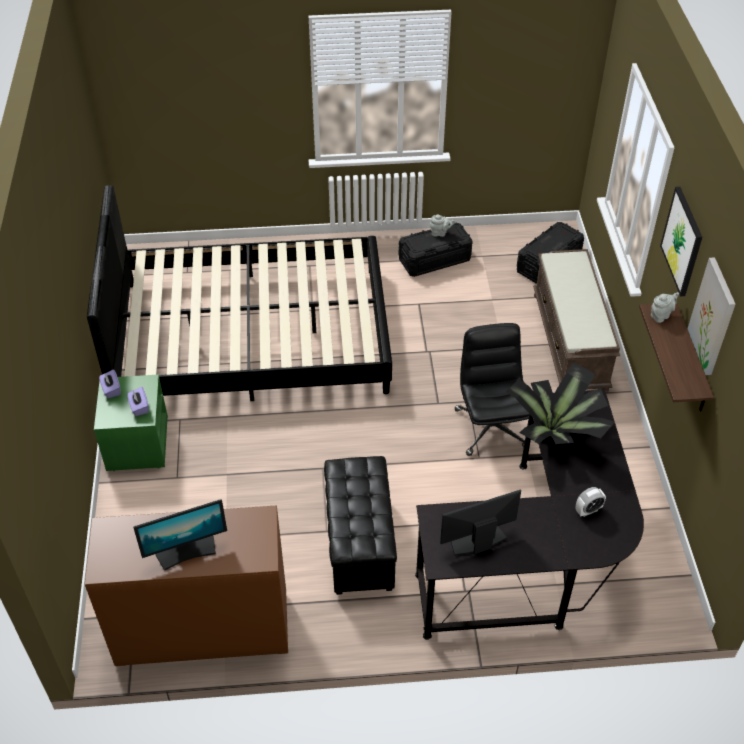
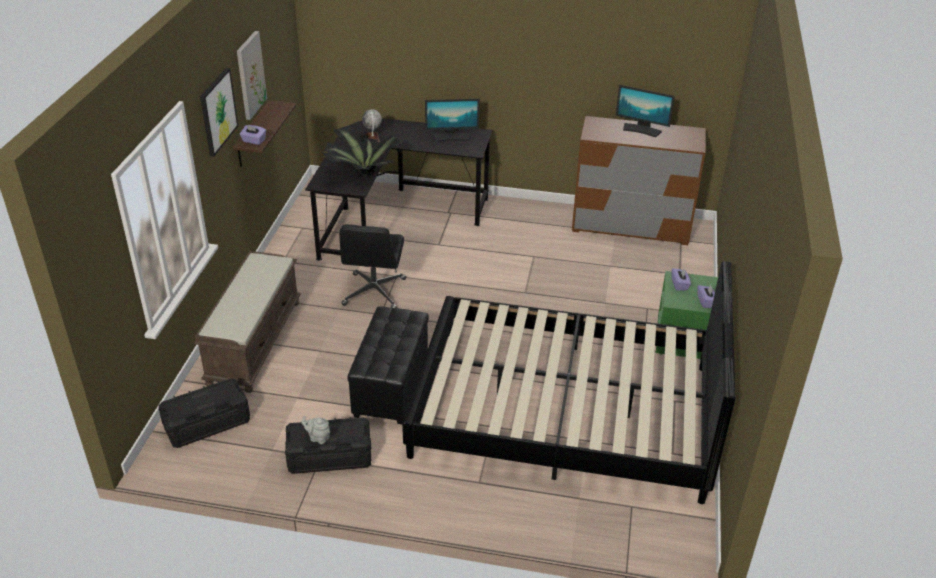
camera: 165 degrees left, 10 degrees down
(186, 551) = (641, 130): monitor -> monitor turned 150 degrees counterclockwise
(359, 543) = (512, 246): black ottoman -> black ottoman (392, 386)
(588, 510) = (372, 138): alarm clock -> globe
(661, 315) = (254, 141): grey teapot -> purple tissue box

